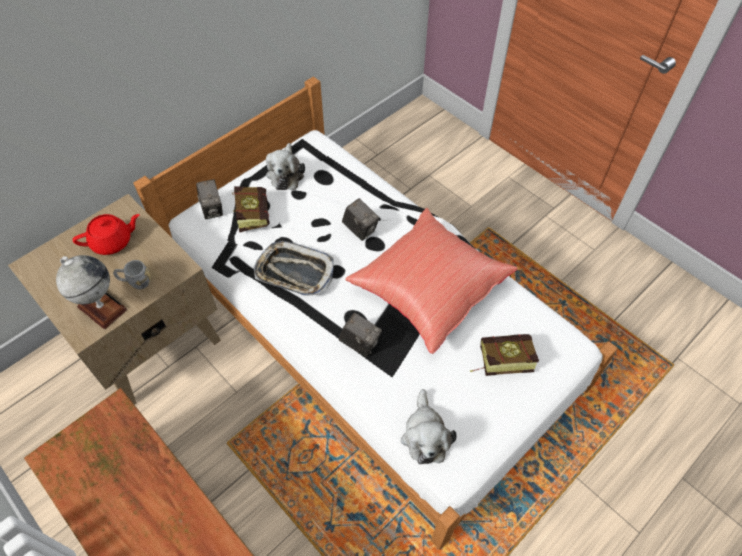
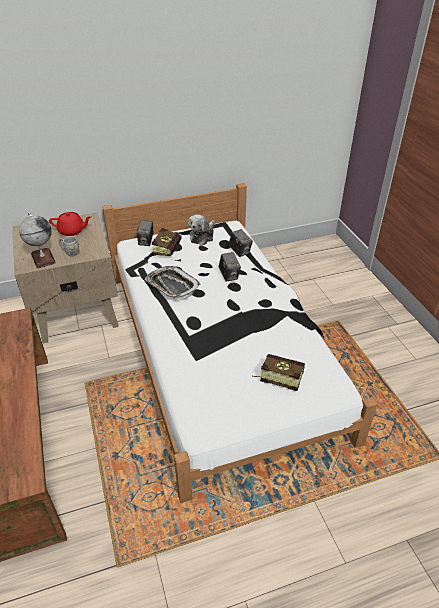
camera: 25 degrees right, 15 degrees down
(360, 343) = (187, 335): camera -> camera (240, 251)
(425, 435) = (195, 401): plush toy -> none
(428, 289) = (253, 321): red pillow -> none

